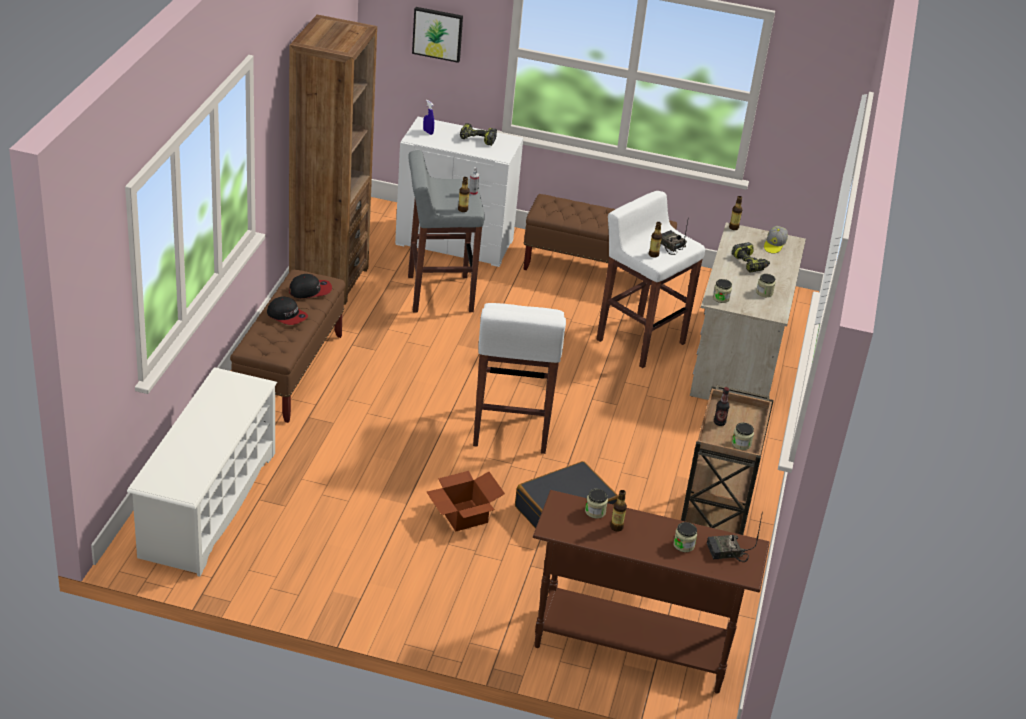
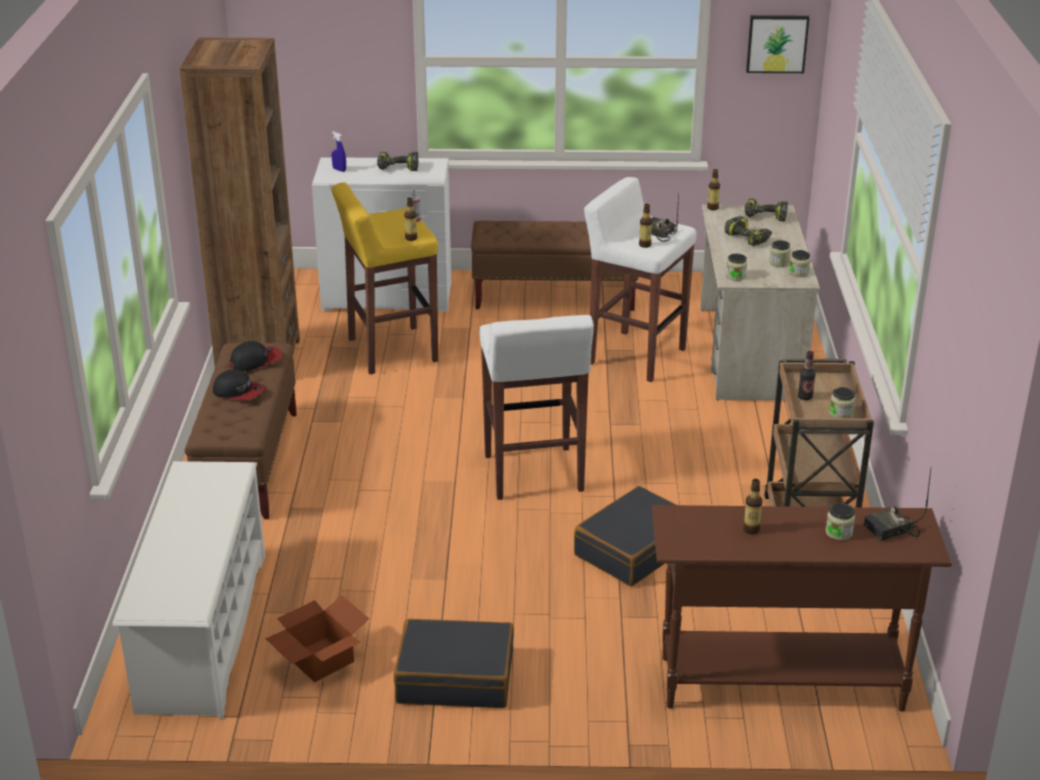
camera: 10 degrees left, 5 degrees down
(383, 585) = (455, 677): none -> black suitcase
(438, 33) = (328, 56): picture -> picture (777, 43)
(438, 294) = (391, 350): grey stool -> yellow stool
(462, 515) = (517, 578): cardboard box -> cardboard box (318, 660)
(595, 511) = (717, 518): jar -> jar (799, 273)
(774, 245) = (764, 217): cap -> power drill

